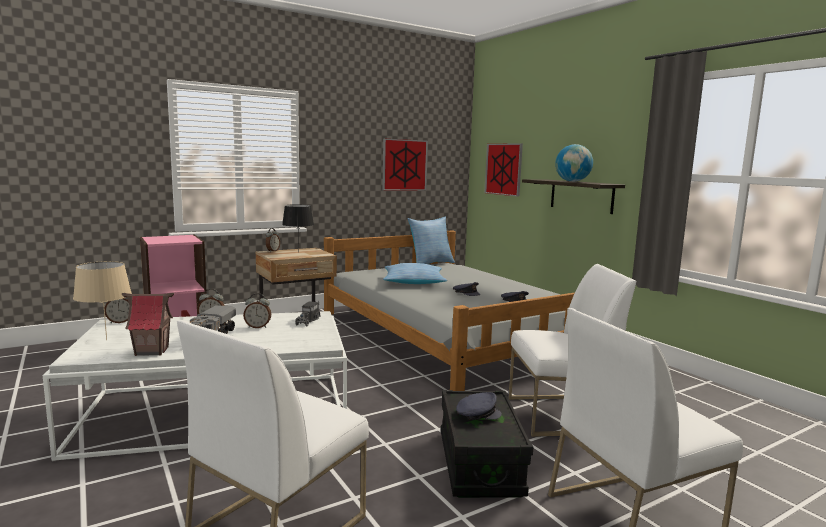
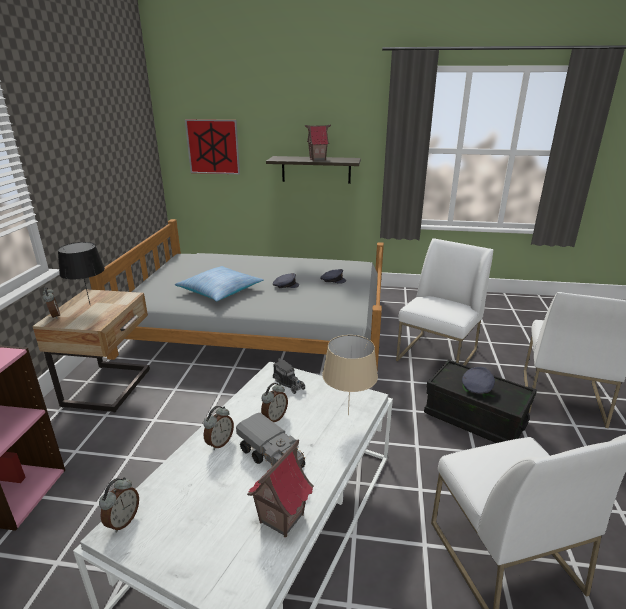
camera: 50 degrees left, 15 degrees up
(106, 340) = (192, 552): beige table lamp -> beige table lamp (347, 415)
(404, 165) = (116, 157): picture -> none
(430, 263) = (169, 261): pillow -> none
(572, 181) = (317, 159): globe -> toy house

